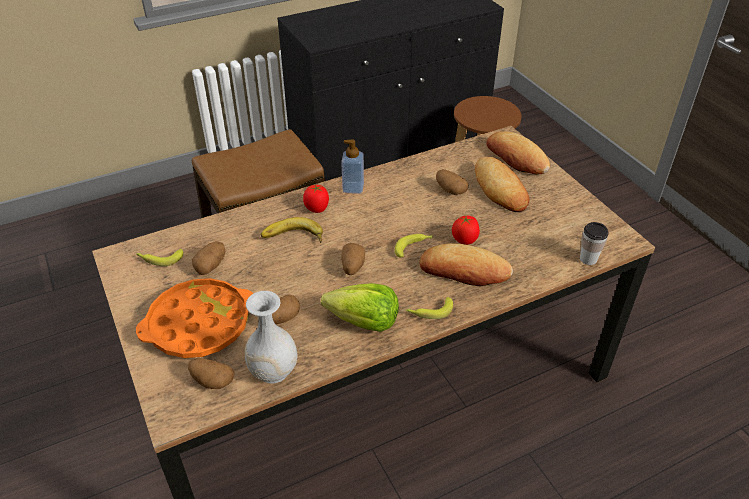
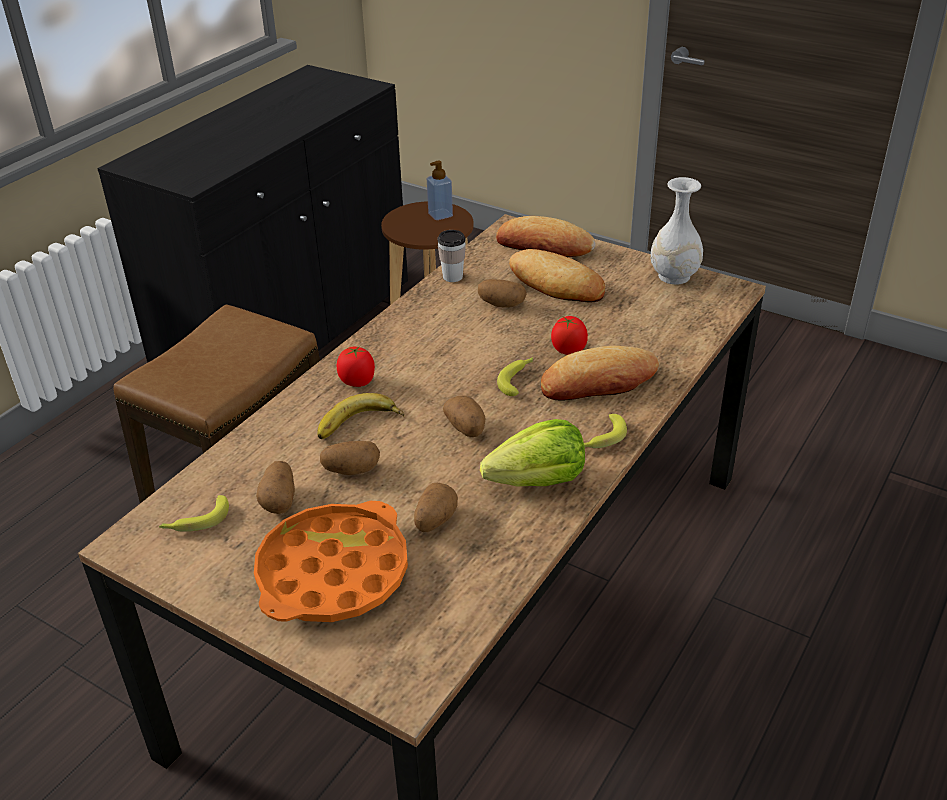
camera: 30 degrees left, 5 degrees down
(211, 381) = (415, 627): potato -> potato (351, 470)
(273, 370) = (481, 580): white vase -> white vase (673, 276)
(353, 188) = (381, 342): soap dispenser -> soap dispenser (440, 215)
(588, 259) = (714, 321): cup -> cup (452, 277)

